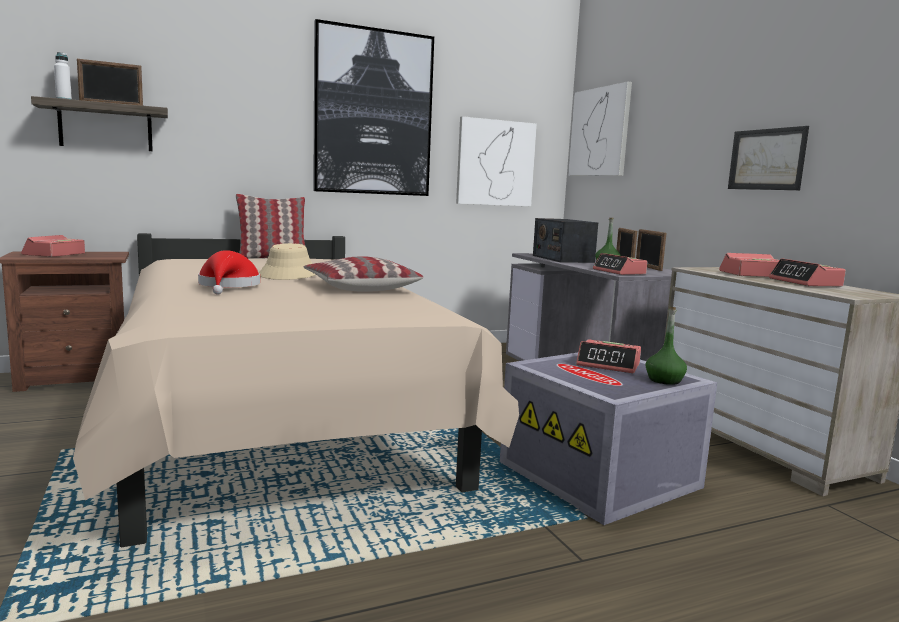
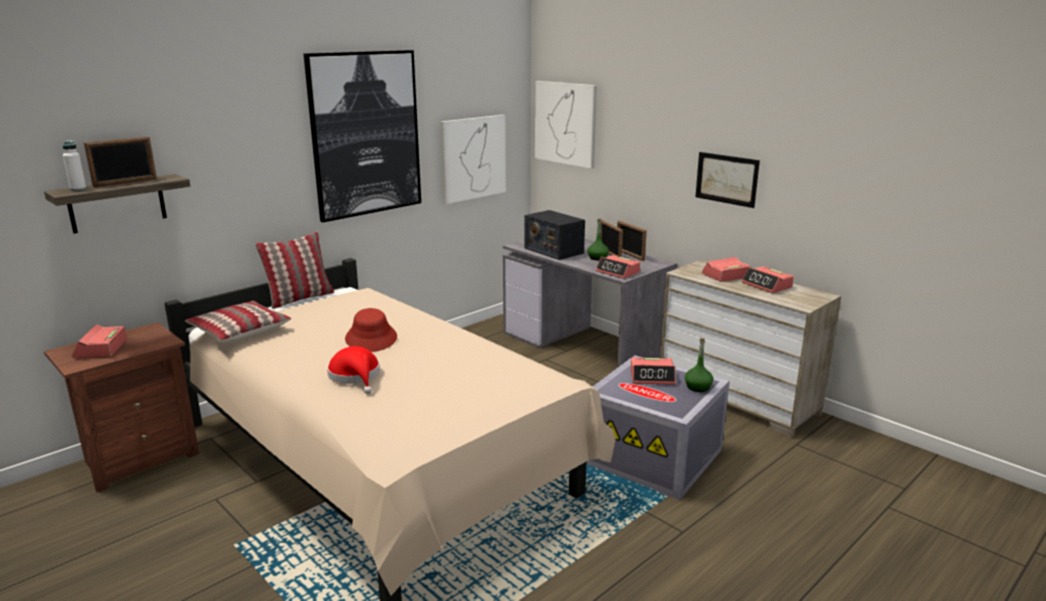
camera: 20 degrees left, 10 degrees up
(289, 274) = (371, 338): beige hat -> red hat
(360, 287) = (454, 349): pillow -> pillow (239, 331)

